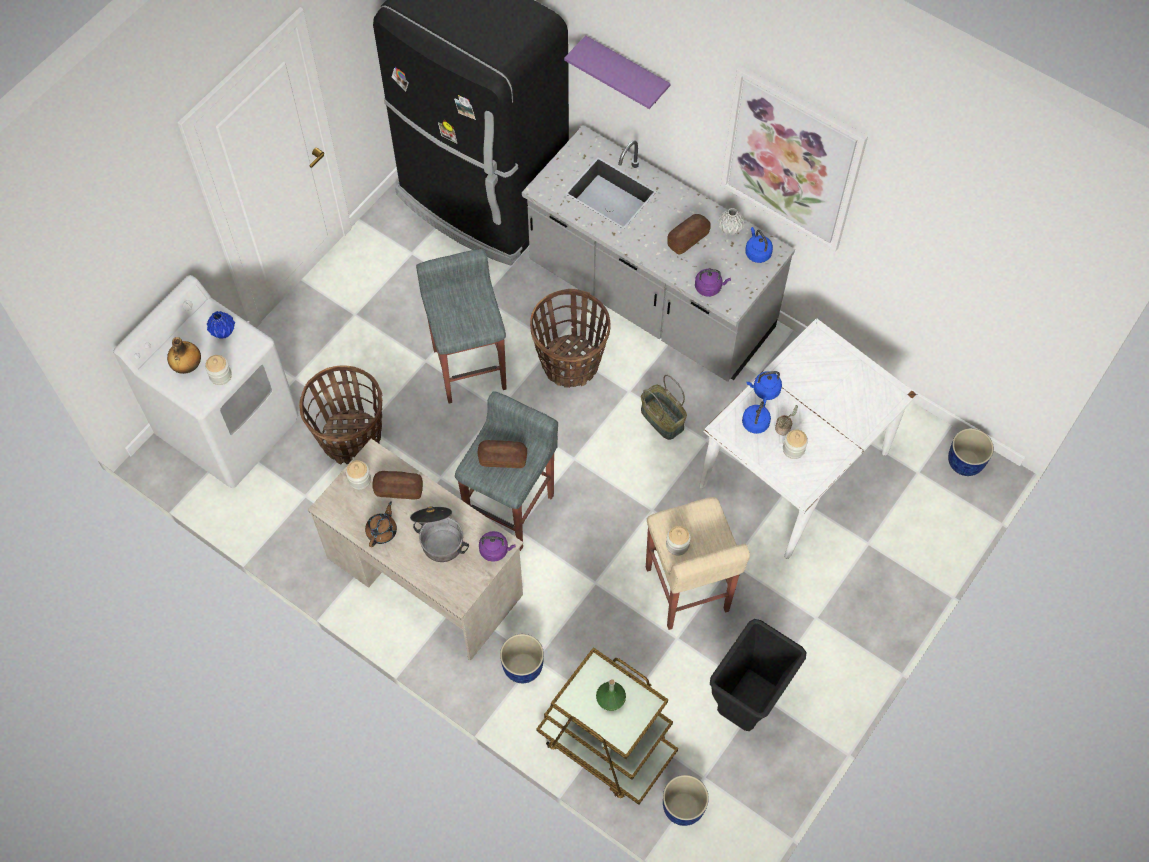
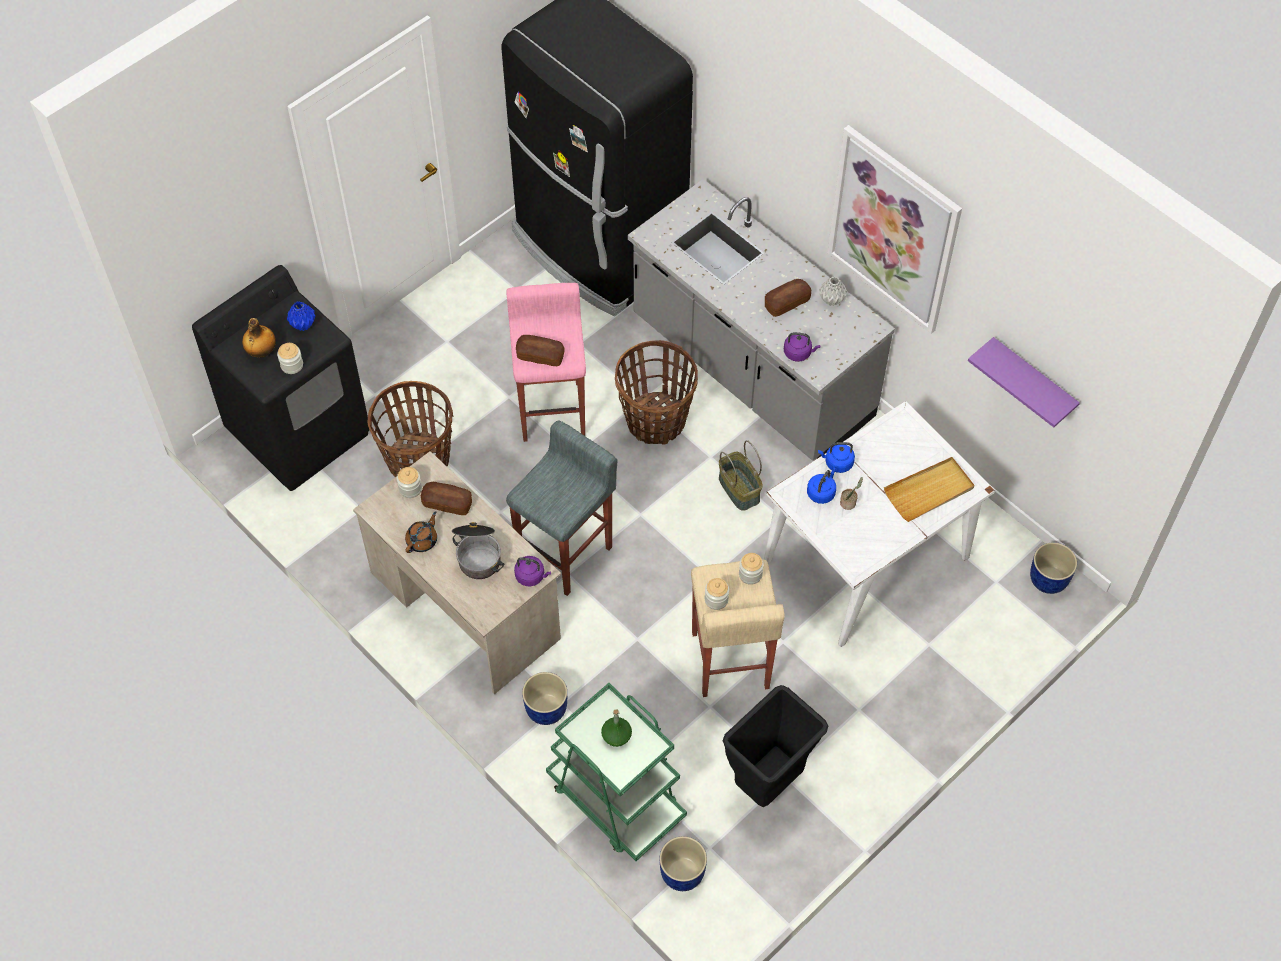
camera: 10 degrees right, 5 degrees down
(229, 426) = (299, 431): white washing machine -> black washing machine
(470, 367) = (552, 409): grey stool -> pink stool
(502, 458) = (557, 489): bread -> bread (540, 356)
(606, 744) = (615, 798): brown cart -> green cart
(627, 72) = (746, 125): purple shelf -> purple shelf (1032, 382)
(757, 252) = (855, 326): blue kettle -> none
(793, 449) = (855, 525): jar -> jar (750, 574)
(856, 404) = (929, 491): none -> beige tray

